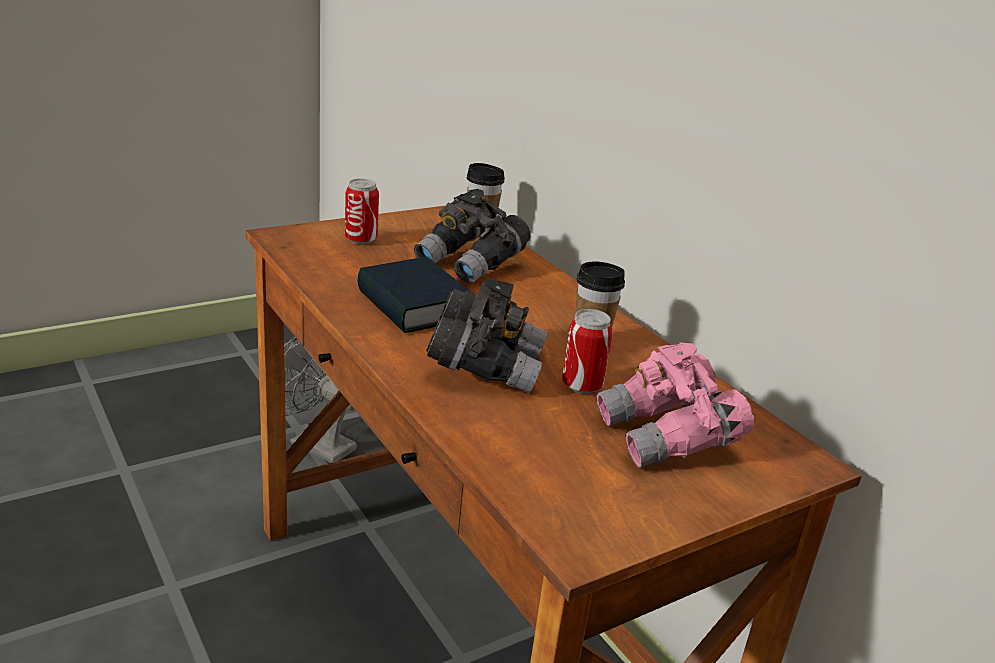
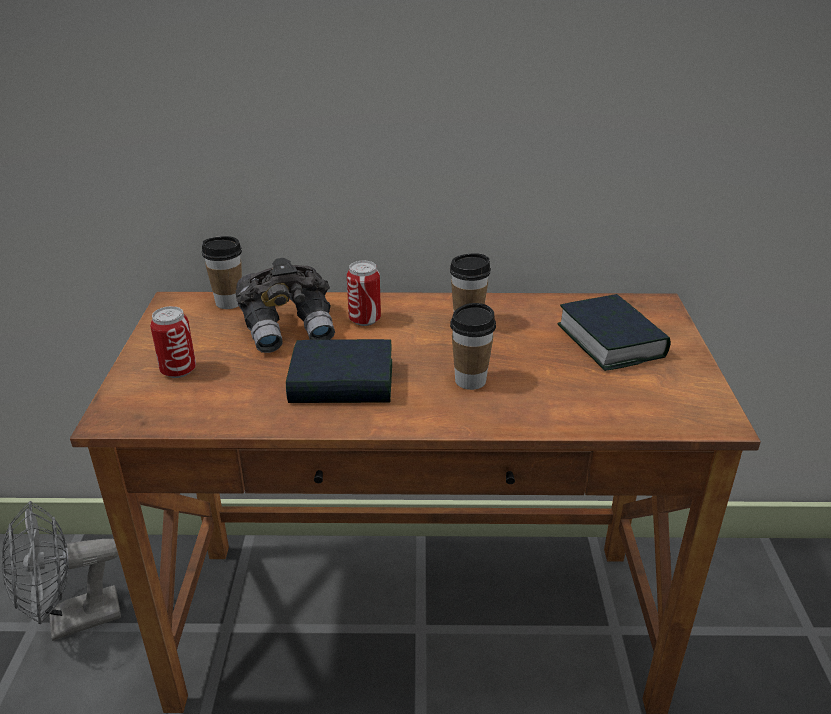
camera: 55 degrees left, 5 degrees up
(484, 366) = (470, 381): grey binoculars -> cup
(582, 386) = (525, 348): can -> can (365, 320)
(668, 438) = (610, 341): pink binoculars -> book

